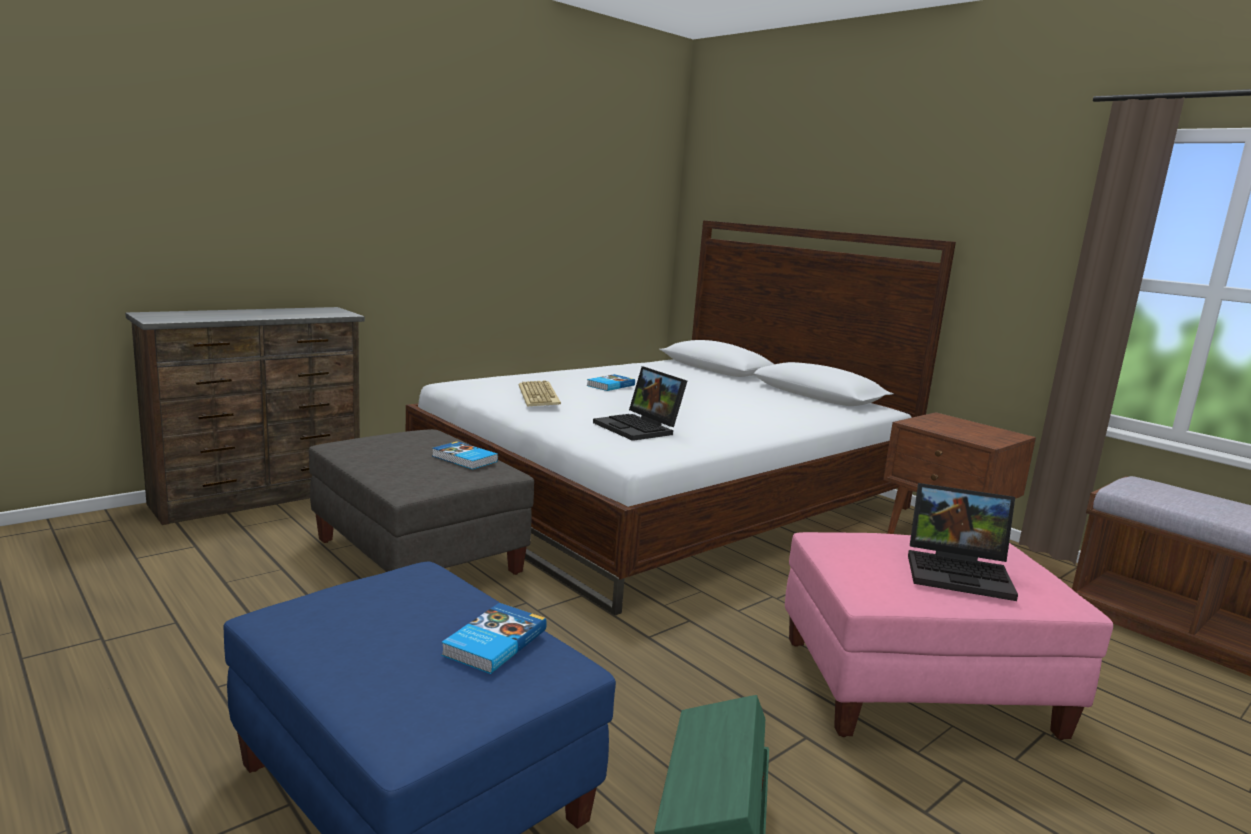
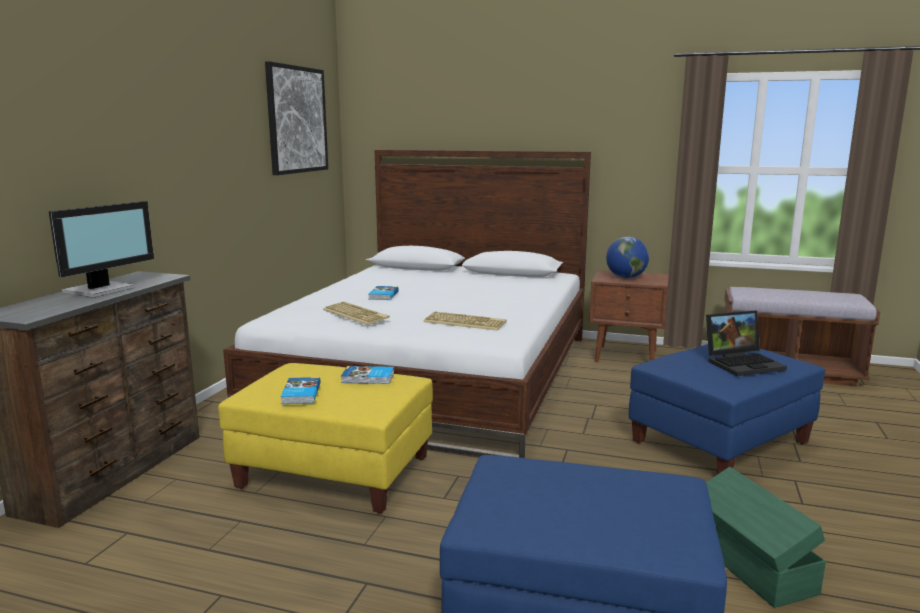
camera: 30 degrees left, 0 degrees up
(265, 313) = (102, 290): none -> monitor
(418, 557) = (334, 472): grey ottoman -> yellow ottoman
(493, 642) = (627, 484): book -> book (300, 394)
(602, 176) = (297, 120): none -> picture
(640, 428) = (466, 322): laptop -> keyboard
(916, 687) = (719, 443): pink ottoman -> blue ottoman
(955, 428) = (626, 277): none -> globe

